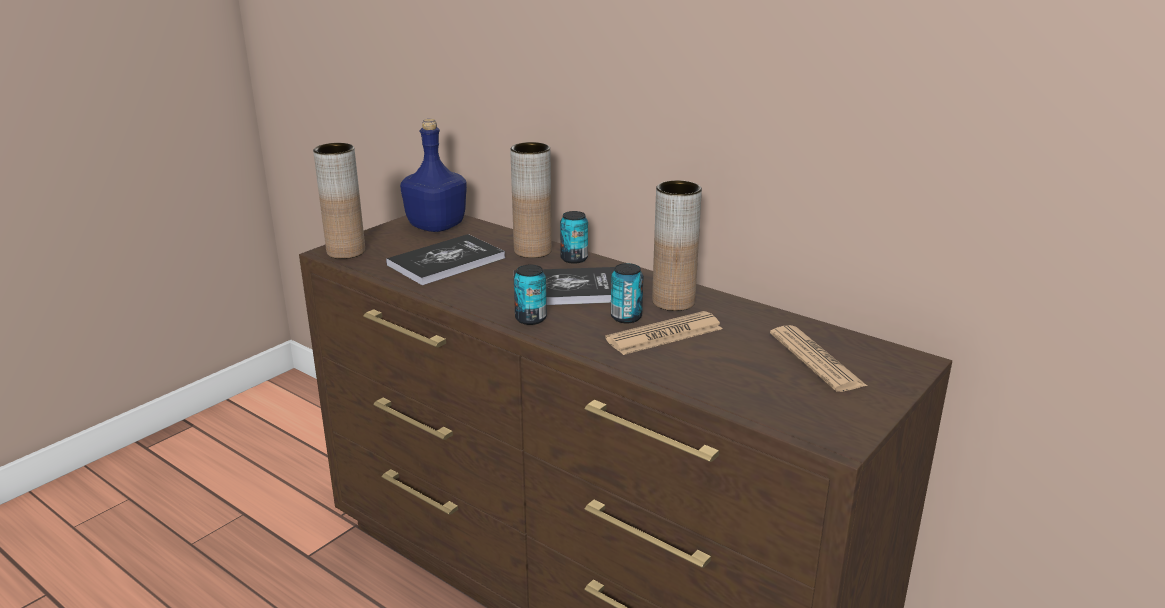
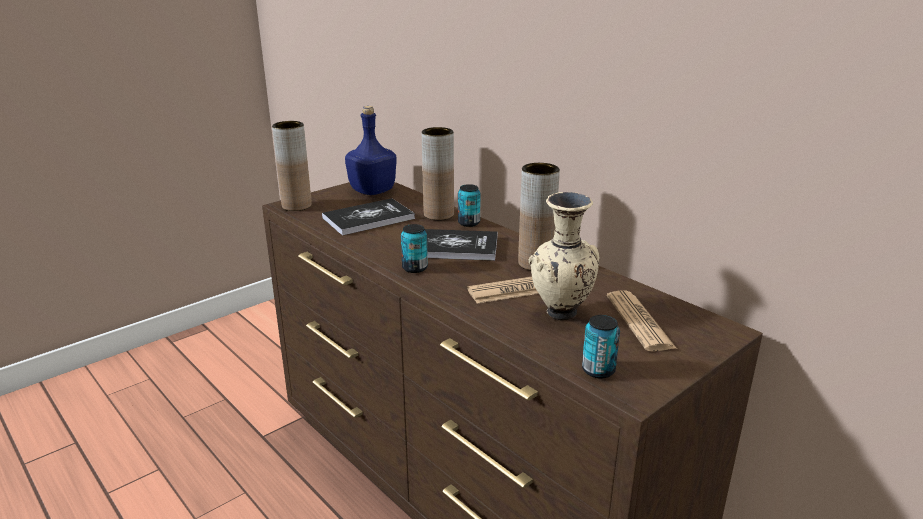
camera: 10 degrees right, 0 degrees up
(626, 317) = (492, 273): can -> can (598, 370)
(726, 360) = (561, 315): none -> beige vase

